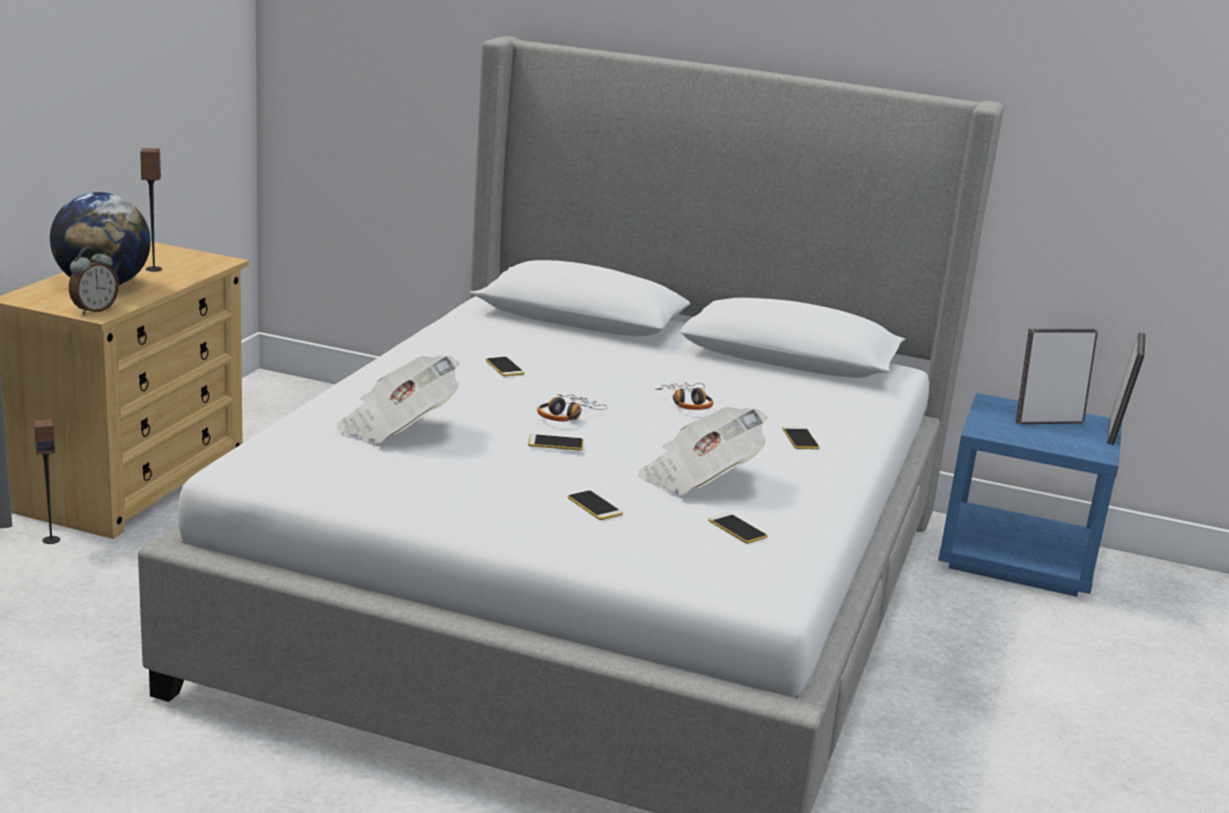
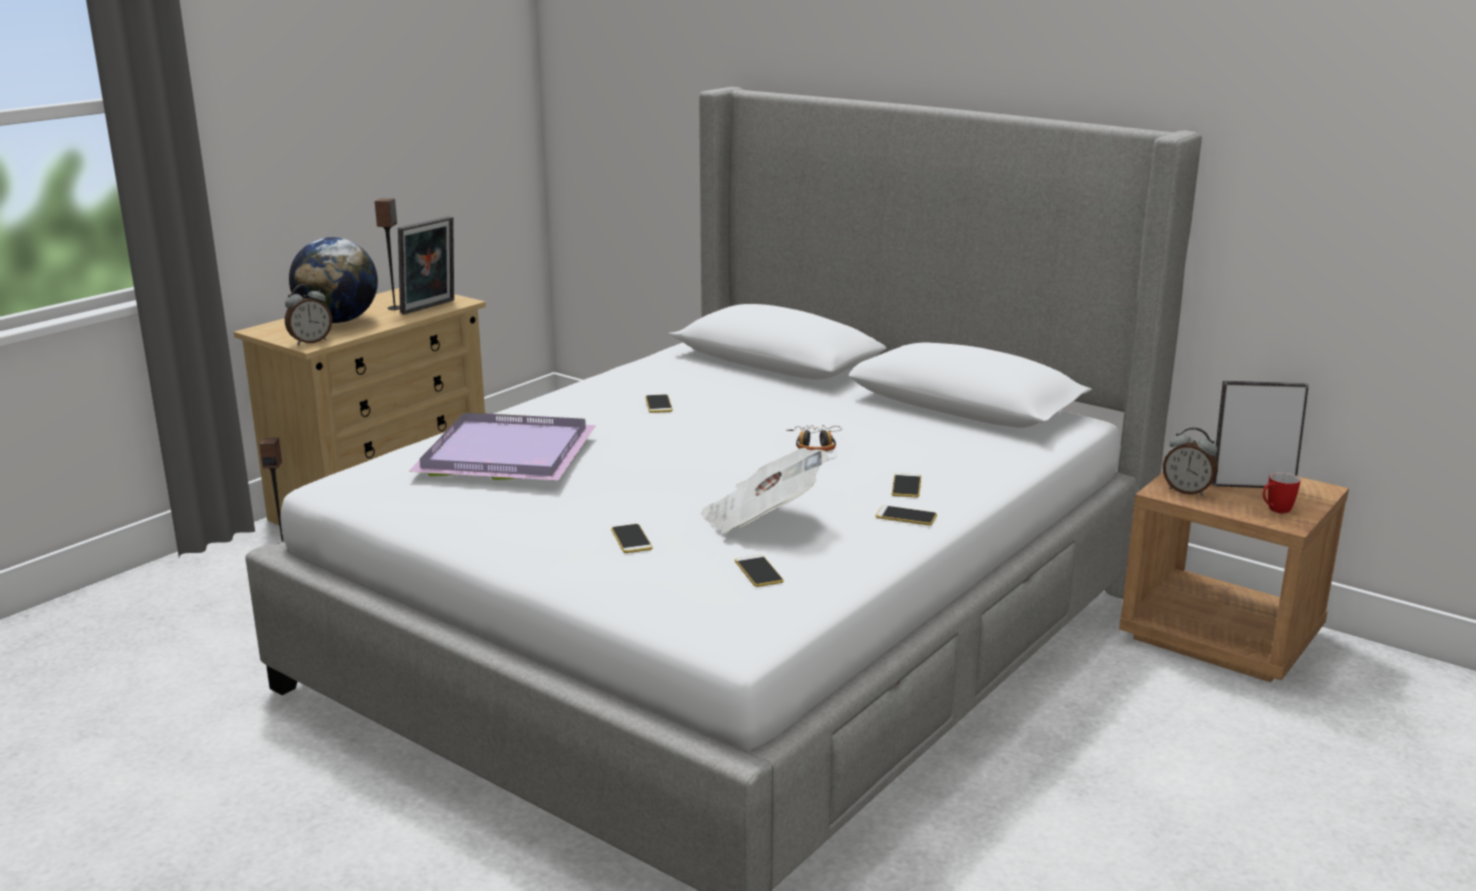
camera: 20 degrees right, 0 degrees up
(397, 427) = (502, 455): newspaper -> purple tray
(555, 443) = (644, 477): phone -> phone (906, 516)
(567, 416) = (679, 452): headphones -> none
(1001, 430) = (1187, 491): none -> alarm clock
(1018, 559) = (1222, 636): blue nightstand -> brown nightstand
(1080, 443) = (1275, 510): none -> mug
(1116, 433) = (1330, 501): picture frame -> picture frame (430, 307)

